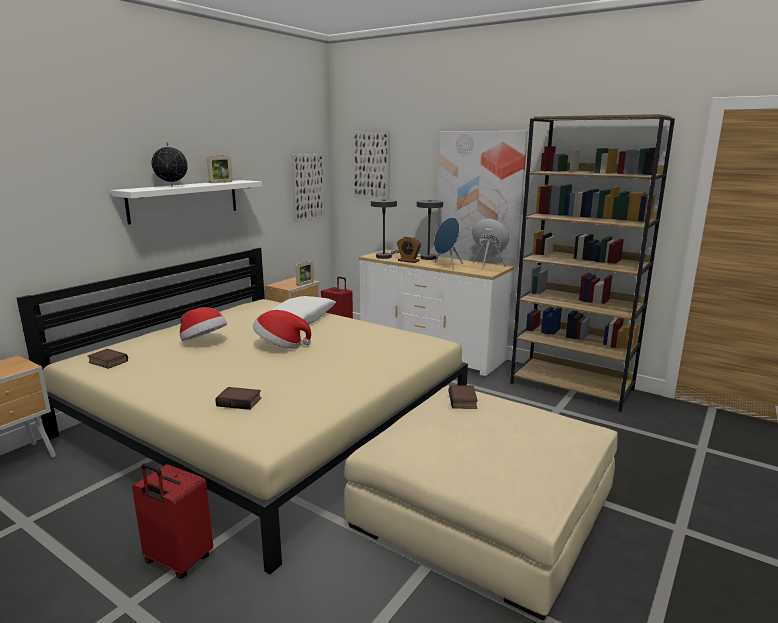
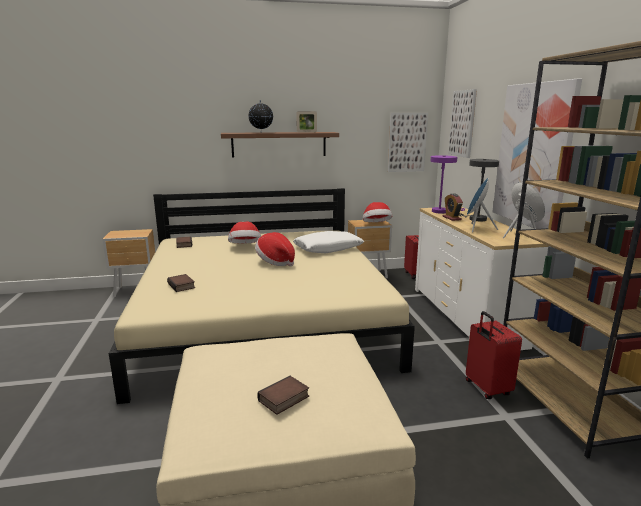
camera: 45 degrees right, 0 degrees up
(177, 561) = (102, 371): red suitcase -> red suitcase (486, 388)
(184, 200) = (279, 144): white shelf -> brown shelf
(305, 284) = (376, 225): picture frame -> hat
(385, 256) = (442, 211): grey table lamp -> purple table lamp
(463, 401) = (313, 345): book -> book (284, 399)

